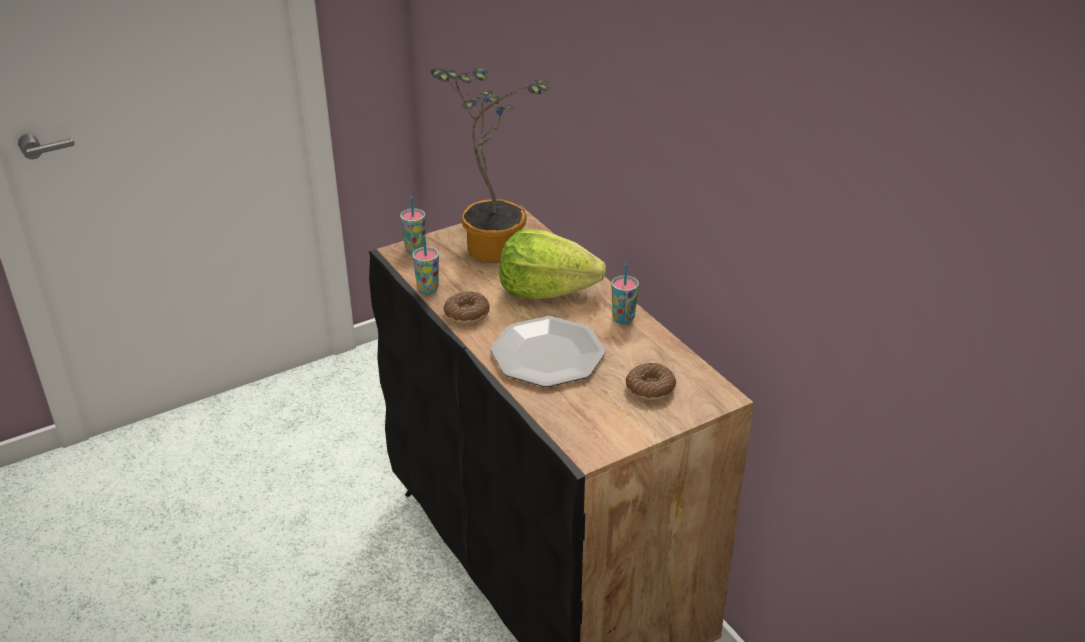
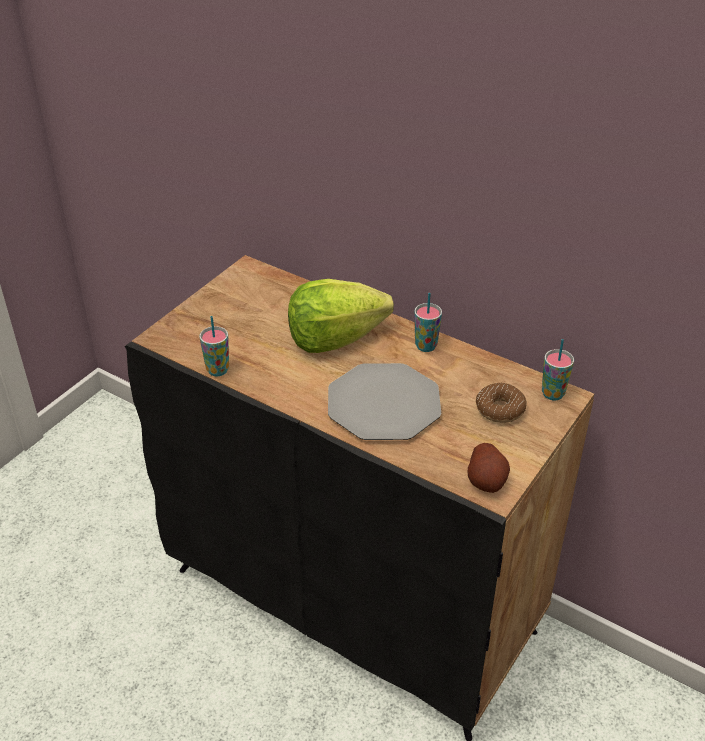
camera: 25 degrees left, 5 degrees up
(415, 249) = (173, 330): cup -> cup (553, 394)
(467, 314) = (276, 385): donut -> none
(493, 244) = (248, 303): potted plant -> none
(591, 440) = (486, 480): none -> potato

